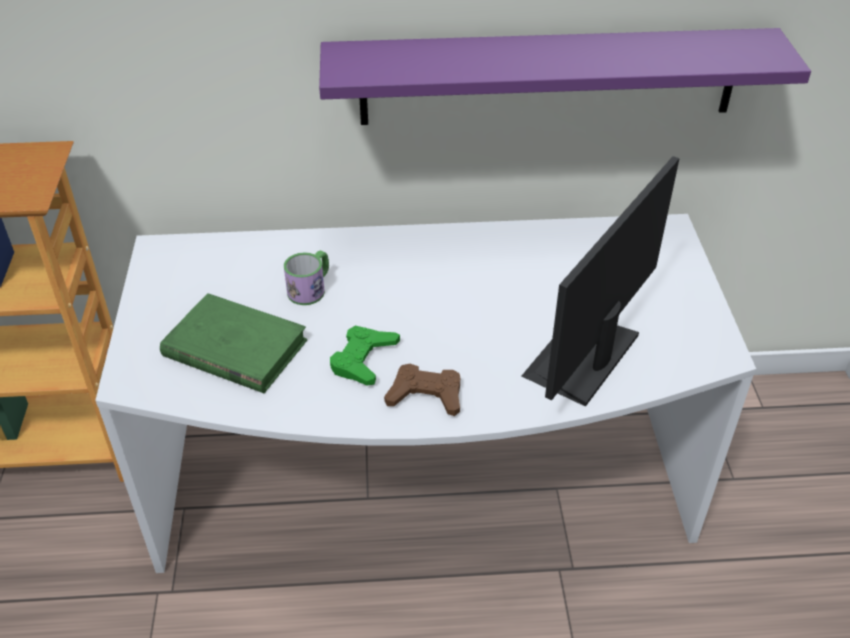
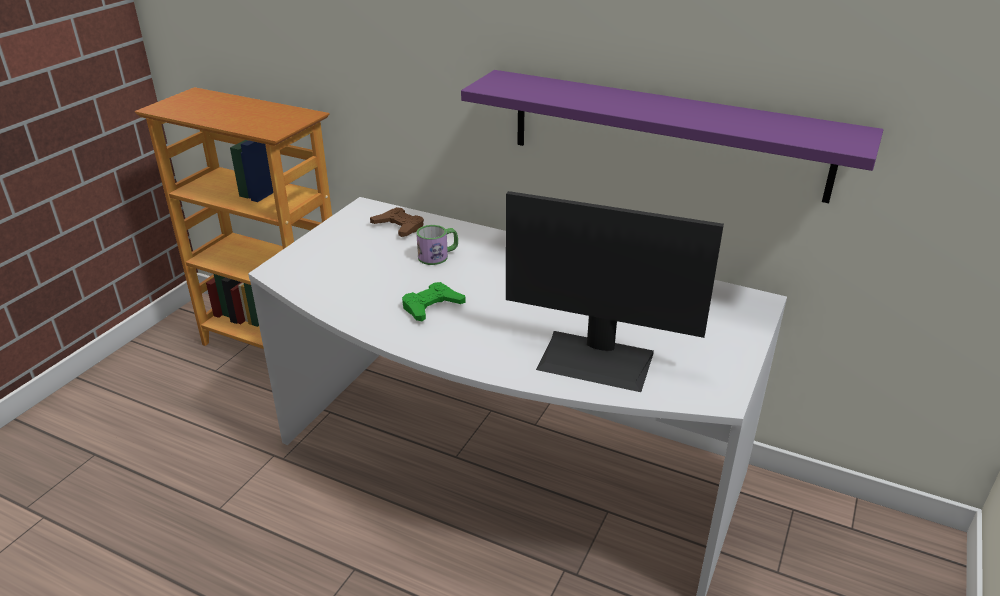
camera: 30 degrees right, 10 degrees down
(234, 348) = (355, 273): green book -> none
(426, 395) = (453, 341): brown game controller -> brown game controller (399, 227)
(583, 357) = (596, 360): monitor -> monitor turned 135 degrees counterclockwise

